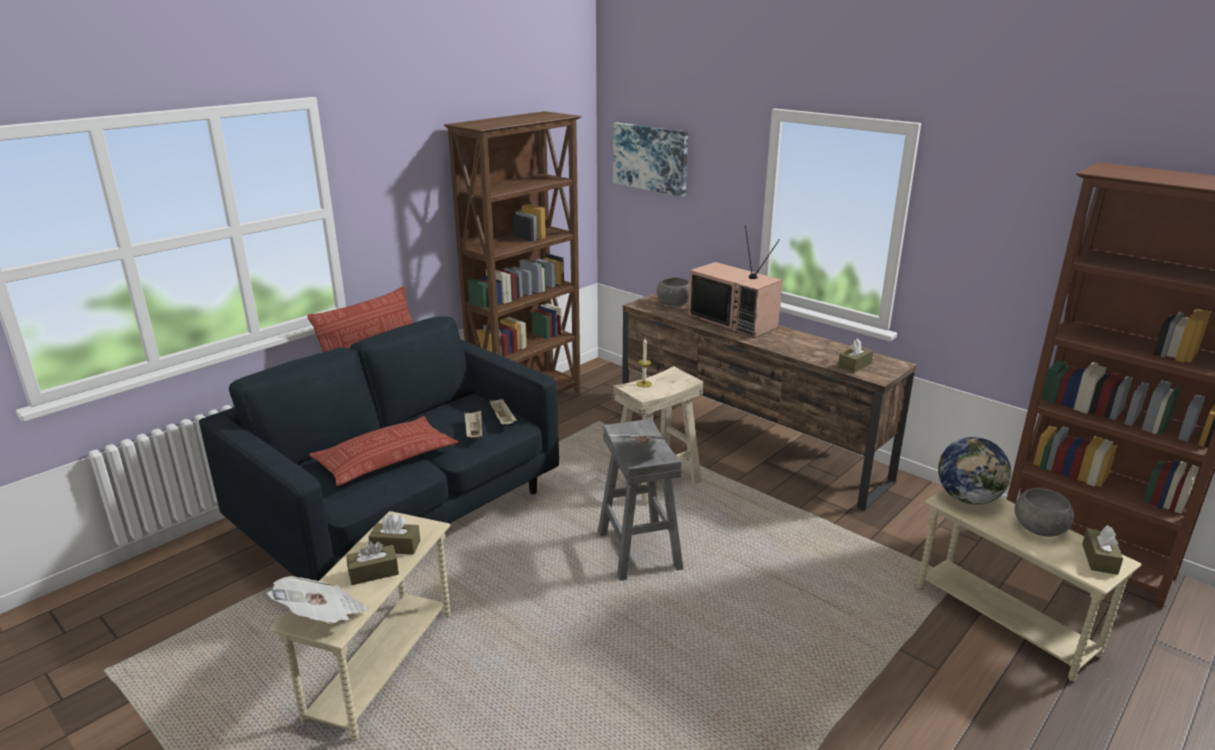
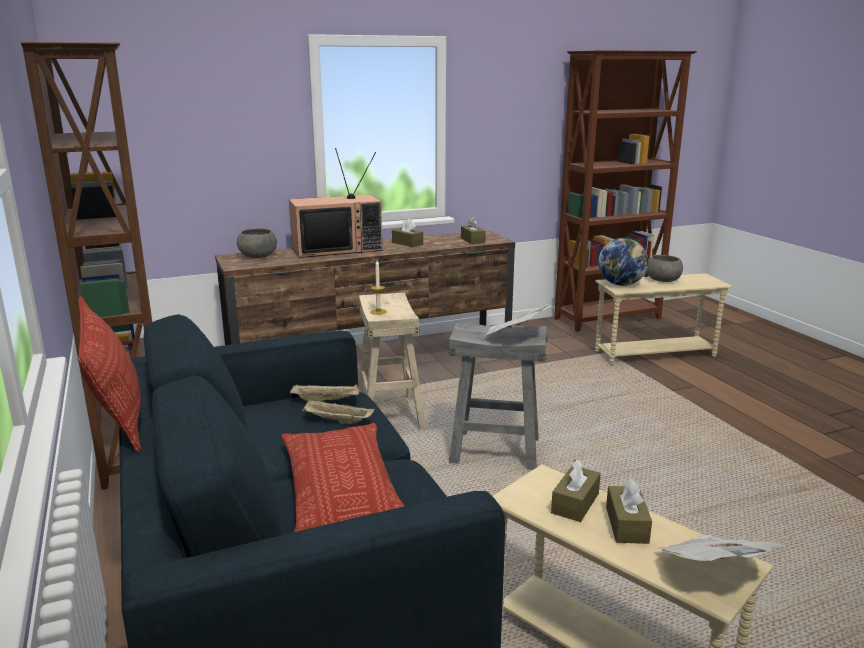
camera: 65 degrees left, 5 degrees down
(651, 158) = (152, 107): picture -> none
(1099, 559) = (700, 278): brown tissue box -> brown tissue box (407, 243)

